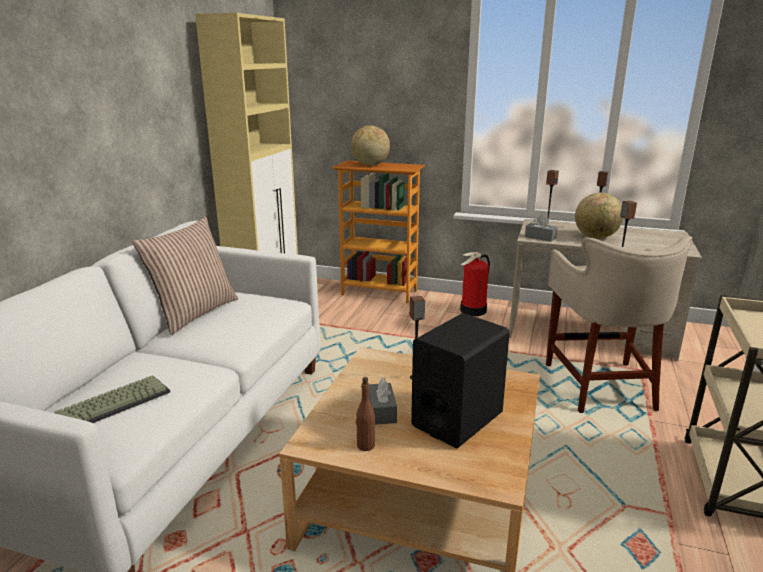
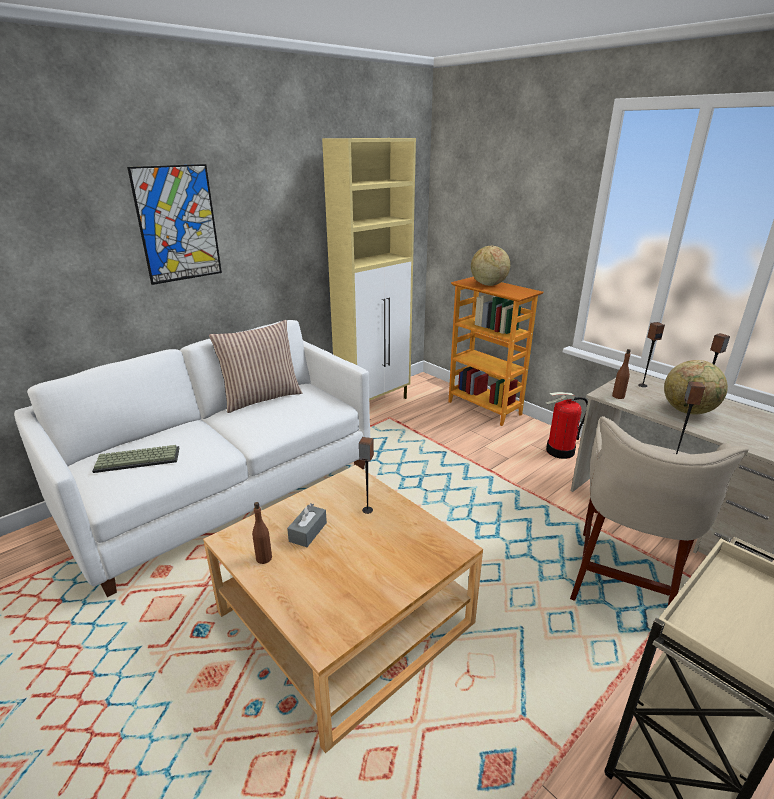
camera: 30 degrees right, 5 degrees up
(64, 108) = (178, 224): none -> picture
(457, 419) = (357, 564): black speaker -> none
(540, 237) = (618, 396): grey tissue box -> brown bottle

